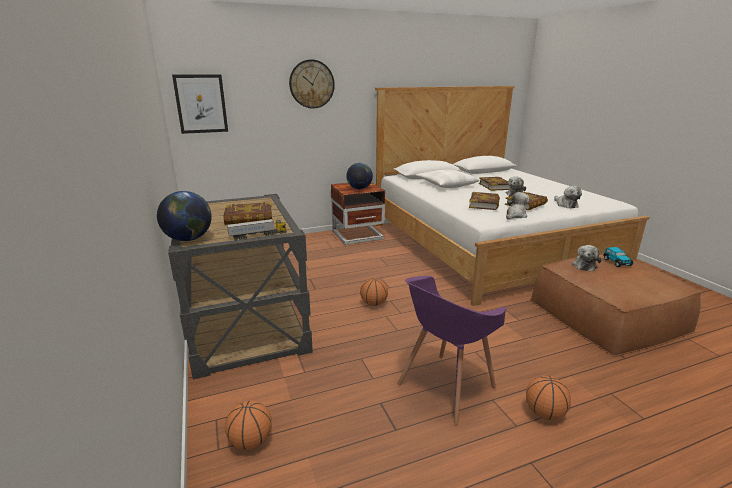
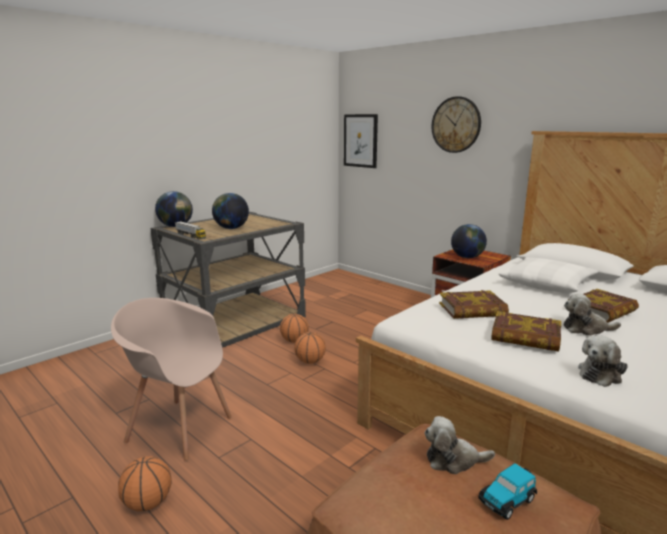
camera: 65 degrees right, 5 degrees down
(249, 218) = (231, 228): book -> globe
(251, 441) = (101, 361): basketball -> basketball (294, 341)
(445, 387) = (179, 429): purple chair -> beige chair
(515, 215) = (458, 336): plush toy -> none

